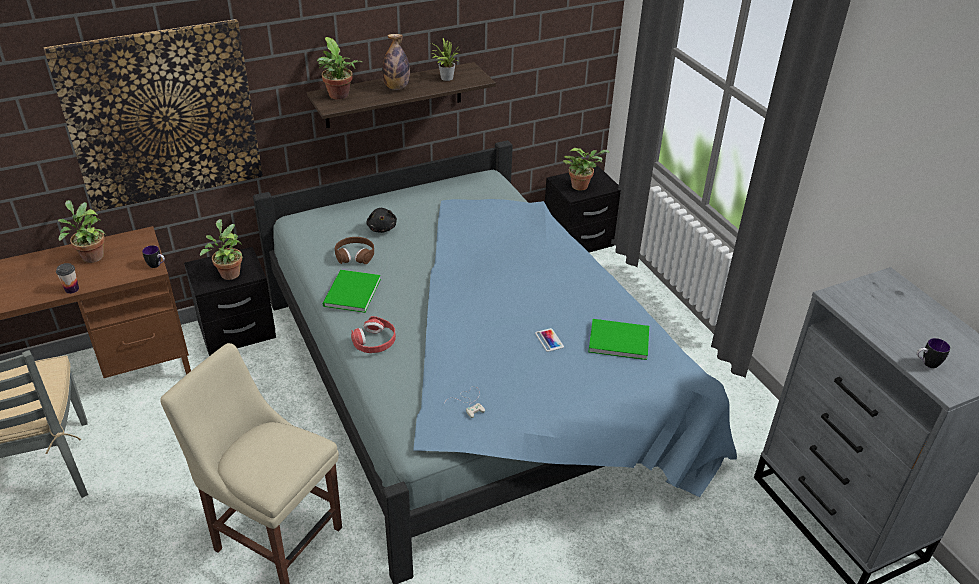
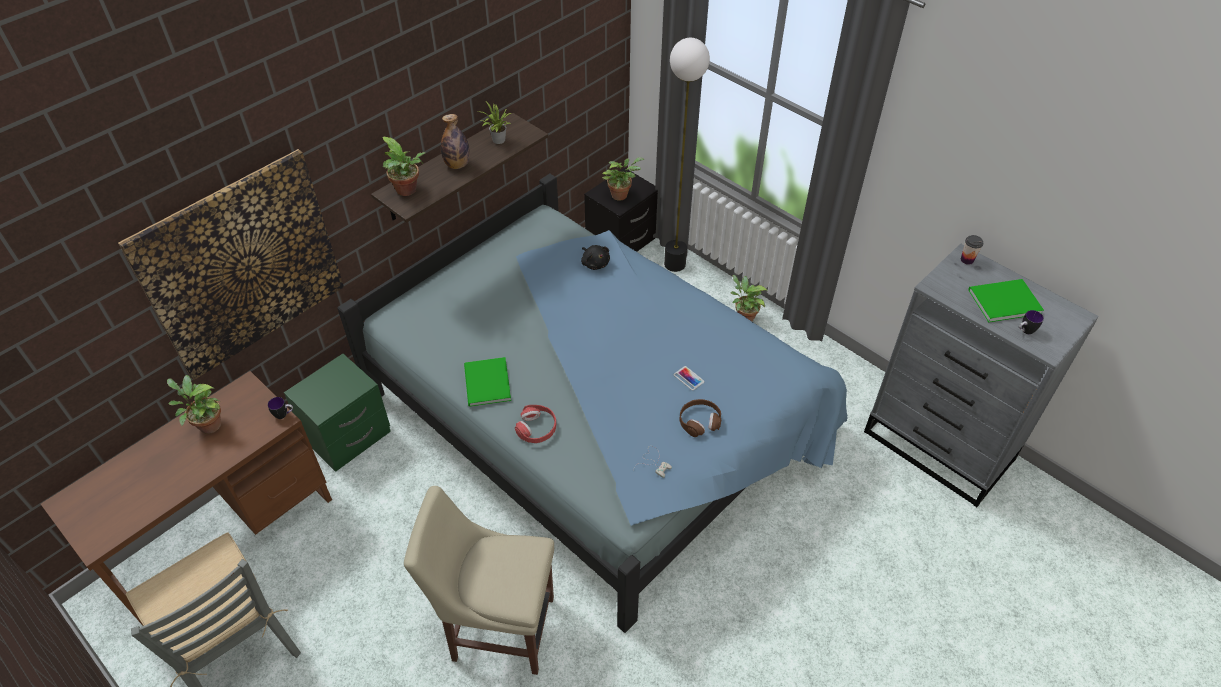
camera: 20 degrees left, 10 degrees up
(72, 289) = (213, 469): cup -> cup (967, 260)
(228, 273) = (337, 390): potted plant -> potted plant (743, 316)
(237, 332) = (349, 437): black nightstand -> green nightstand
(355, 255) = (467, 341): brown headphones -> brown headphones (699, 421)
(382, 228) = (475, 303): black plush toy -> black plush toy (595, 263)
(617, 339) = (744, 359): green book -> green book (1002, 301)
(623, 271) = (675, 264): none -> floor lamp

